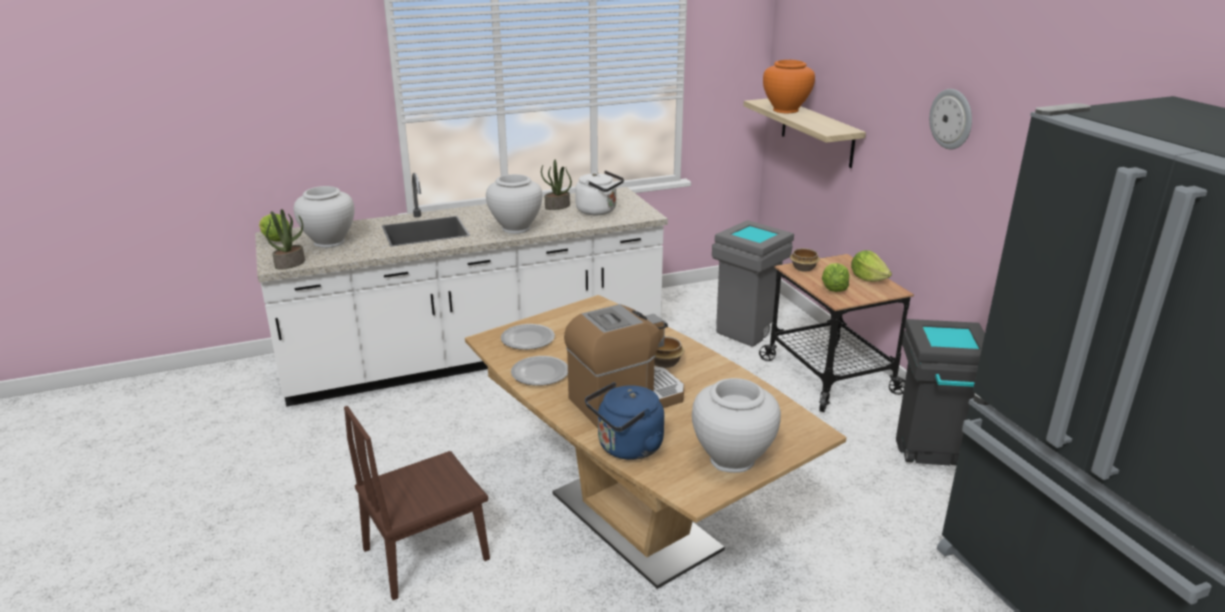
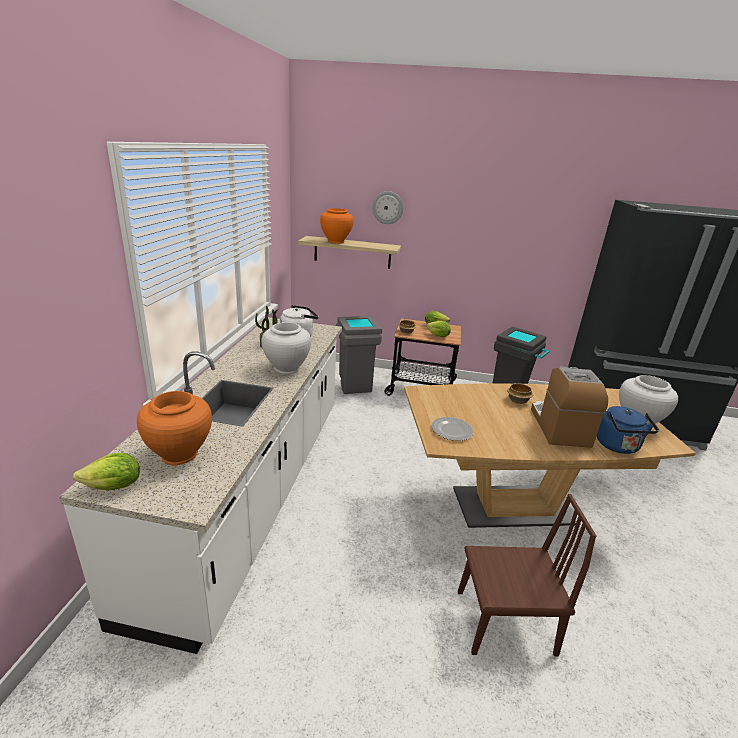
camera: 60 degrees left, 0 degrees up
(290, 264) = (204, 493): potted plant -> none
(329, 242) = (179, 454): white vase -> orange vase
(426, 554) = (504, 622): brown chair -> brown chair turned 90 degrees counterclockwise
(540, 373) = (508, 442): plate -> none
(952, 119) = (473, 228): wall clock -> wall clock (387, 207)

